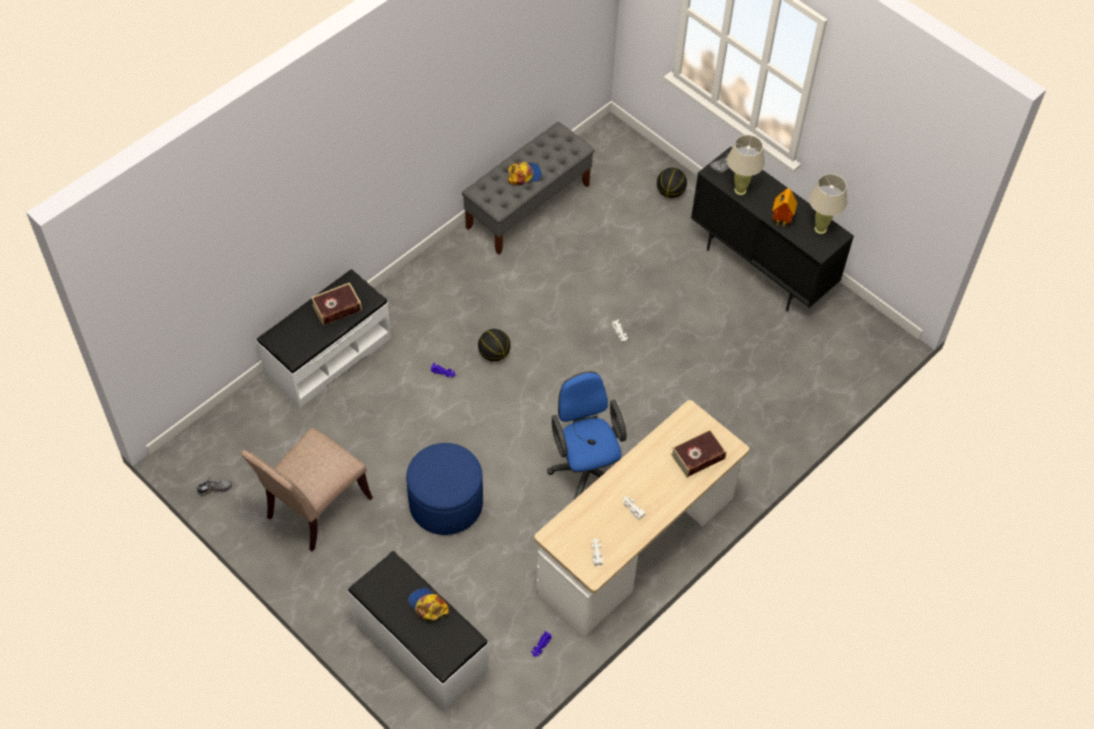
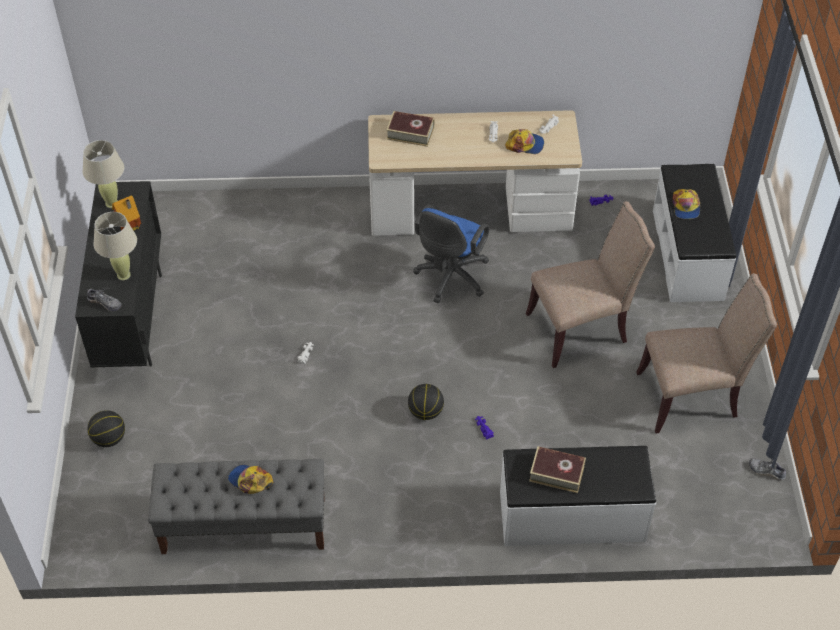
camera: 135 degrees left, 5 degrees down
(446, 503) = (581, 328): blue ottoman -> beige chair
(597, 518) = (525, 144): none -> cap

